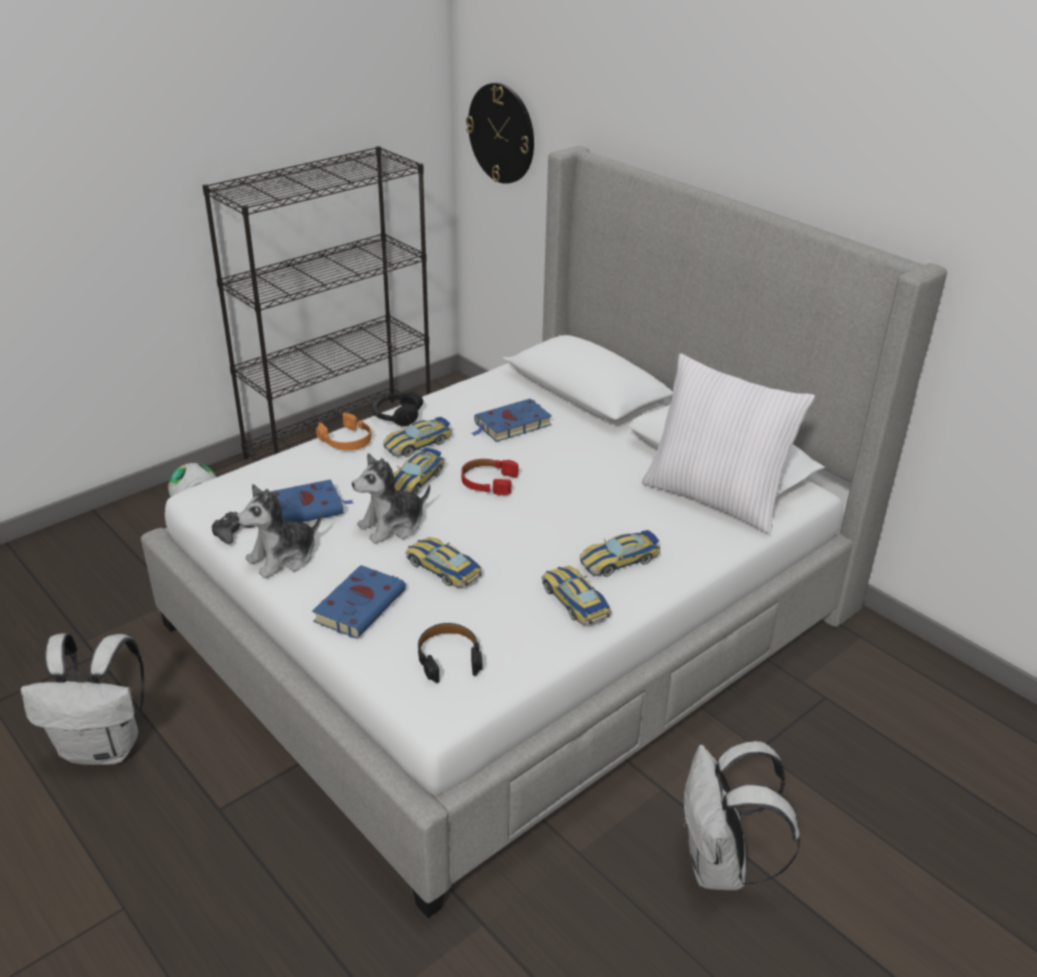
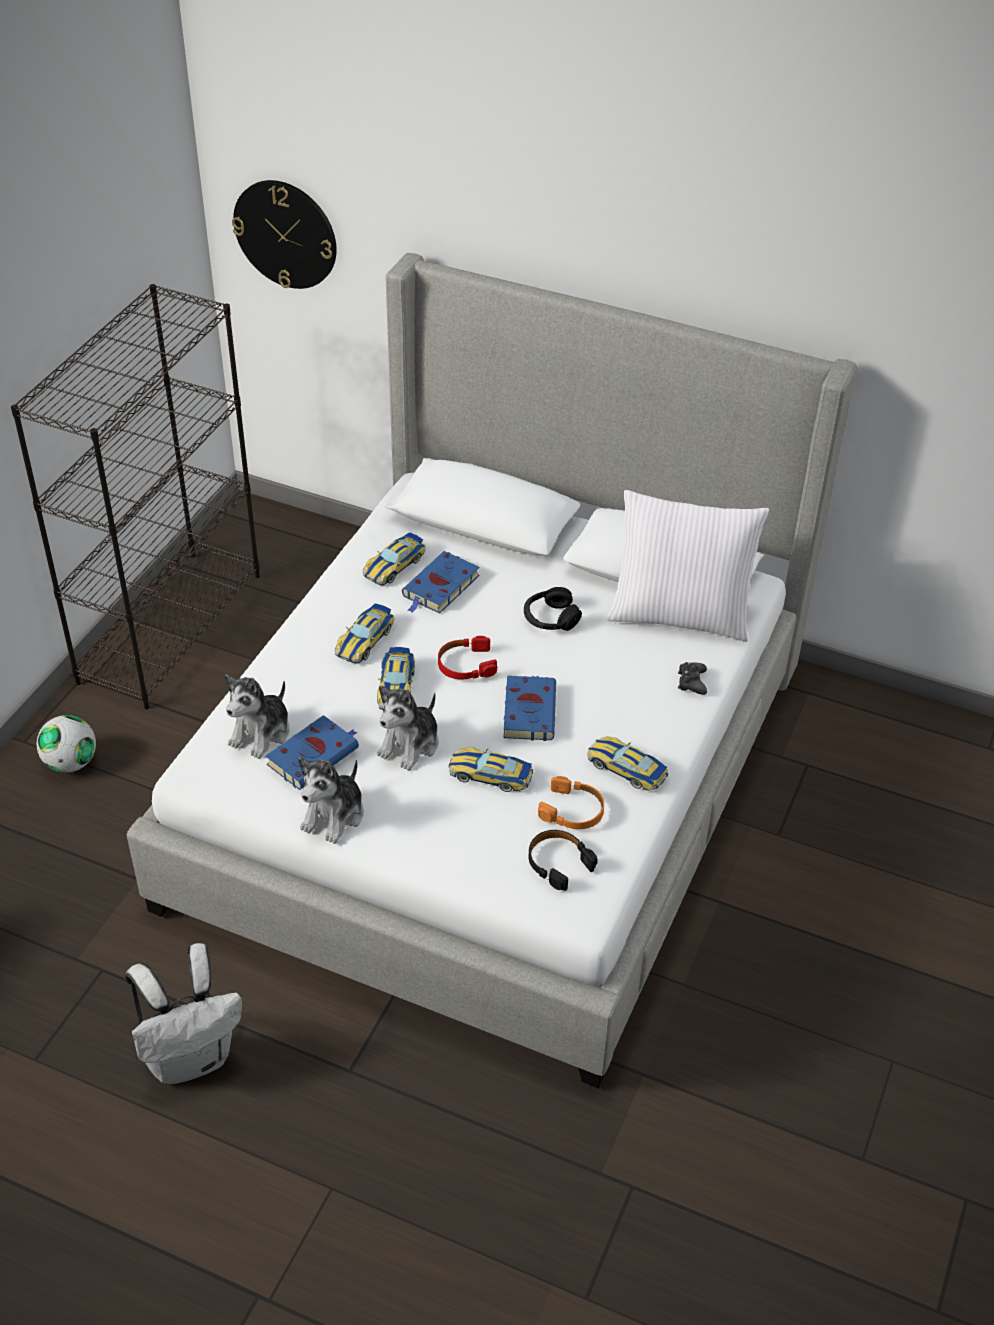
camera: 25 degrees left, 10 degrees up
(232, 532) = (262, 805): black game controller -> black game controller (692, 682)
(277, 482) = (261, 733): none -> plush toy
(347, 440) = (290, 658): orange headphones -> orange headphones (573, 811)
(361, 605) = (445, 839): blue book -> blue book (529, 710)
(396, 416) = (317, 612): black headphones -> black headphones (550, 618)
(619, 560) = (637, 713): toy car -> toy car (394, 565)
(720, 866) = (799, 951): white backpack -> none

